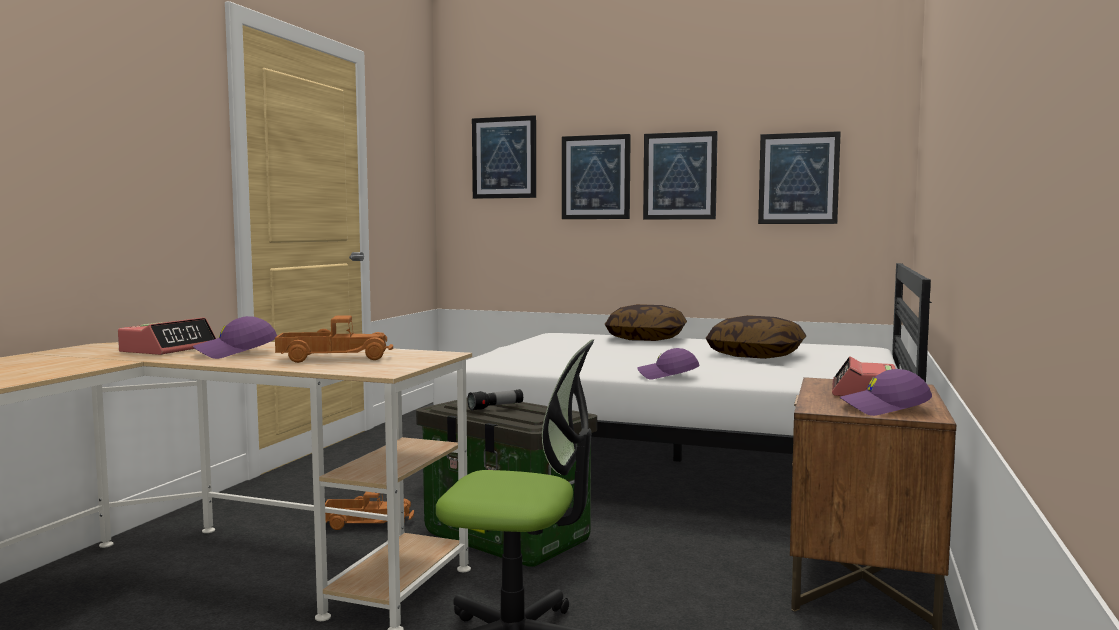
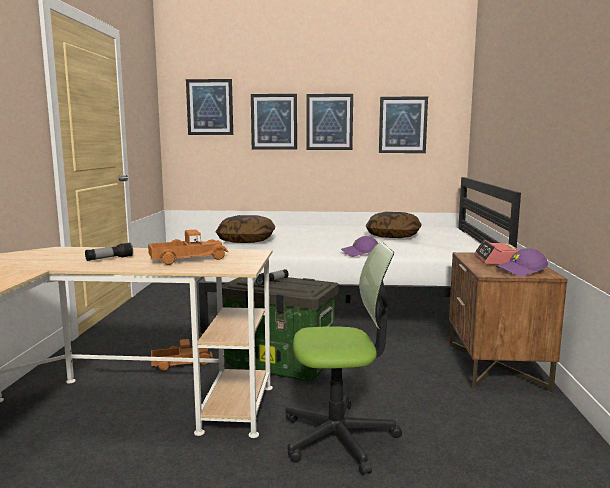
camera: 15 degrees left, 5 degrees up
(169, 349) = (51, 258): alarm clock -> none
(236, 353) = (109, 259): purple cap -> flashlight
(646, 339) = (316, 227): pillow -> pillow (246, 241)

